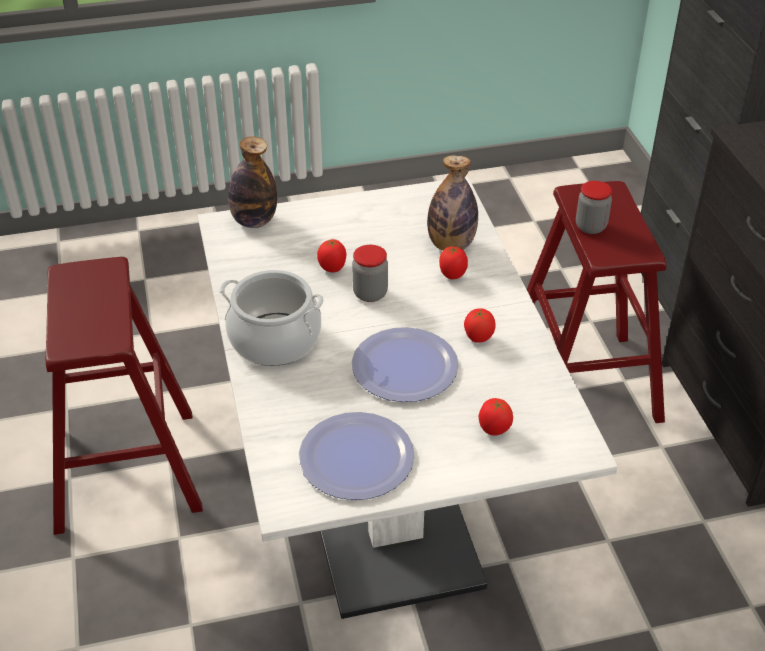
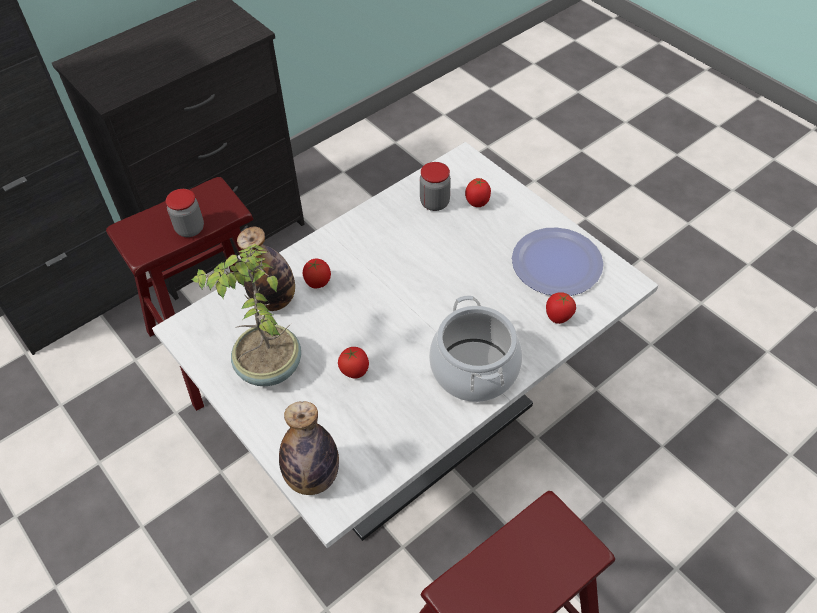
camera: 115 degrees left, 10 degrees up
(370, 293) = (374, 329): jar -> jar (434, 203)
(375, 224) = (268, 368): none -> potted plant
(404, 366) = (448, 272): plate -> none
(478, 338) = (388, 242): tomato -> tomato (558, 318)

